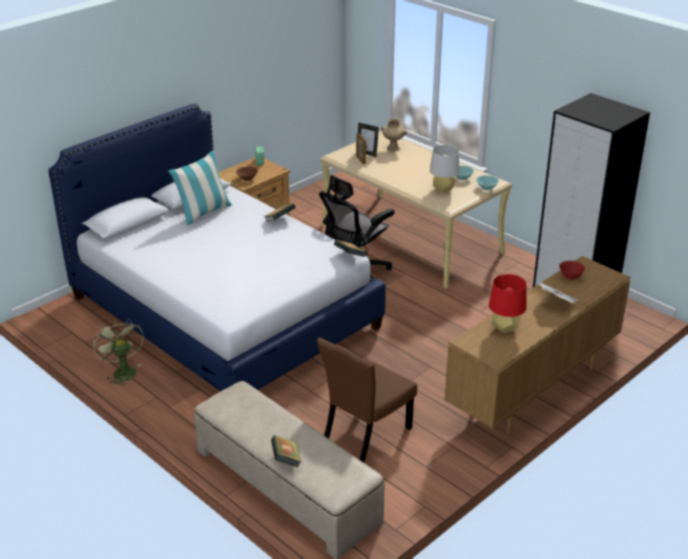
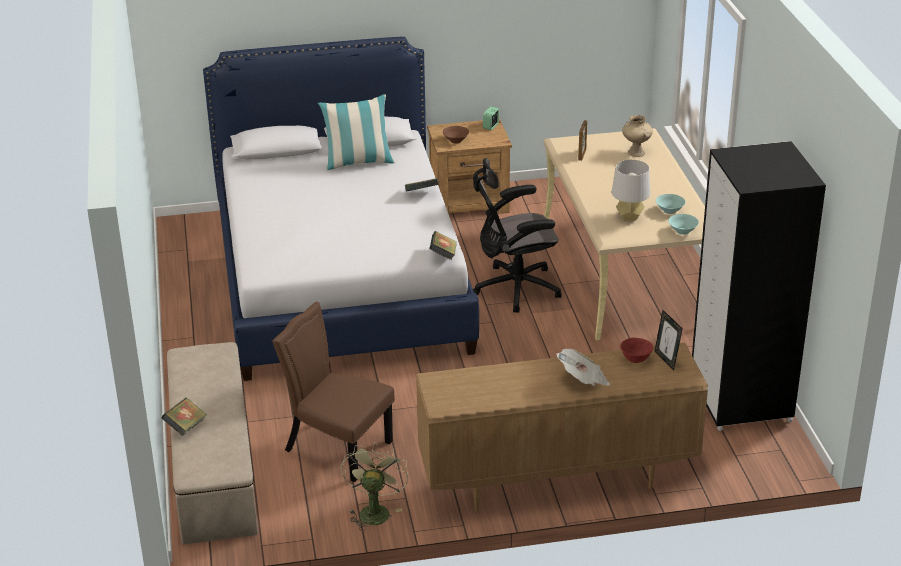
camera: 35 degrees right, 0 degrees up
(122, 371) = (190, 302): green fan -> green fan (374, 510)
(366, 433) = (339, 449): brown chair -> brown chair turned 45 degrees clockwise
(367, 153) = (599, 149): picture frame -> picture frame (666, 360)
(505, 328) = (490, 382): red table lamp -> none

